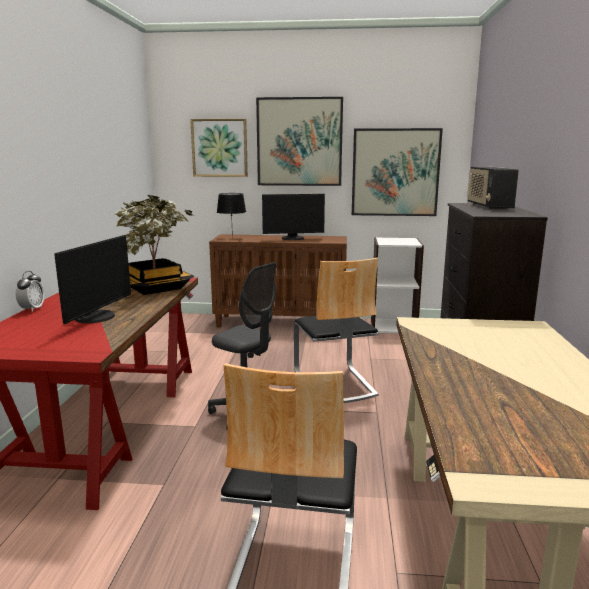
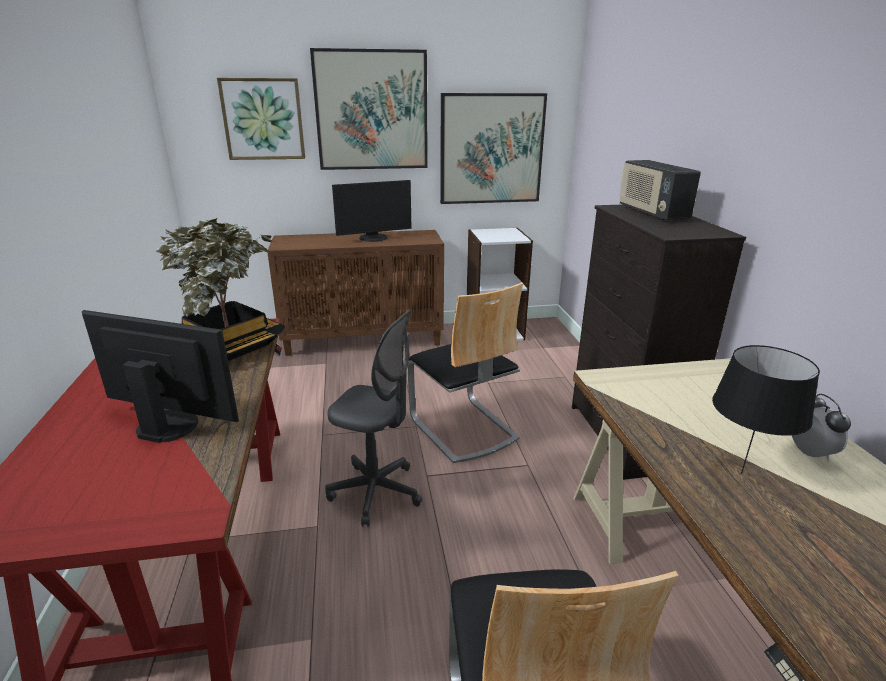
camera: 15 degrees left, 10 degrees up
(32, 309) = (53, 419): alarm clock -> alarm clock (809, 453)
(97, 317) = (170, 424): monitor -> monitor turned 75 degrees counterclockwise
(232, 238) = (295, 243): black table lamp -> black table lamp (741, 474)

